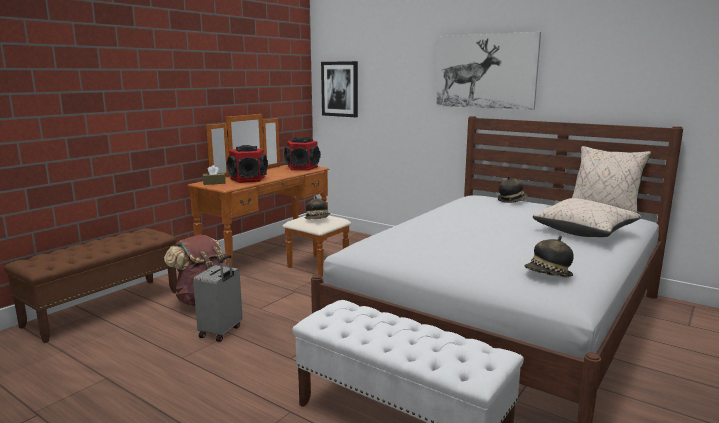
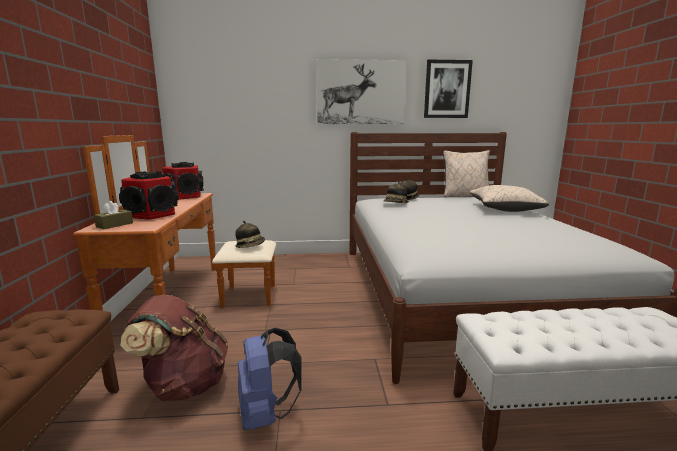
camera: 40 degrees left, 0 degrees up
(221, 332) = (266, 414): grey suitcase -> blue backpack
(340, 89) = (201, 110): picture -> picture (447, 89)
(548, 275) = (584, 240): hat -> hat (395, 204)

